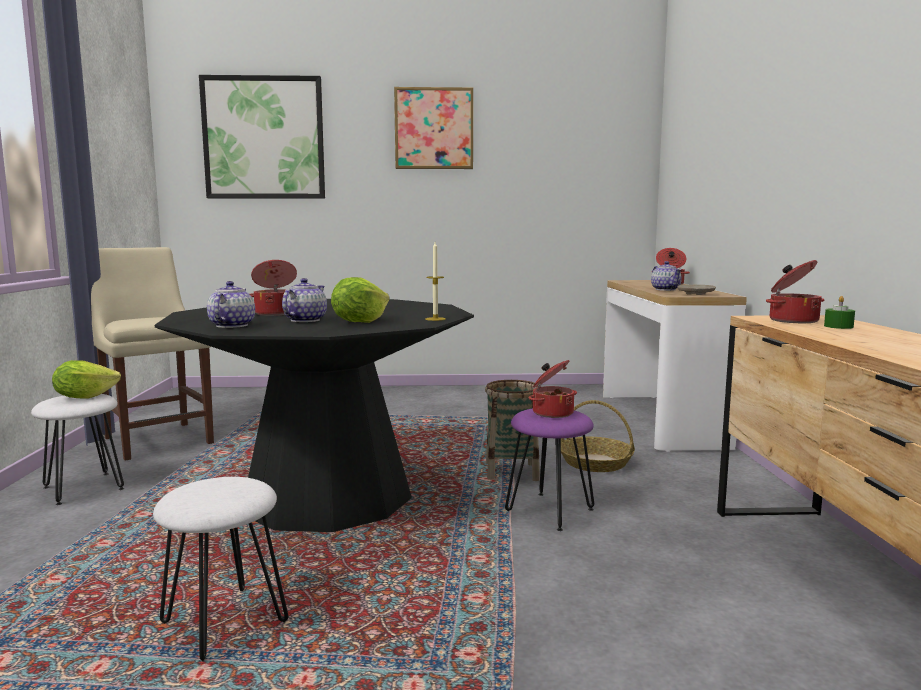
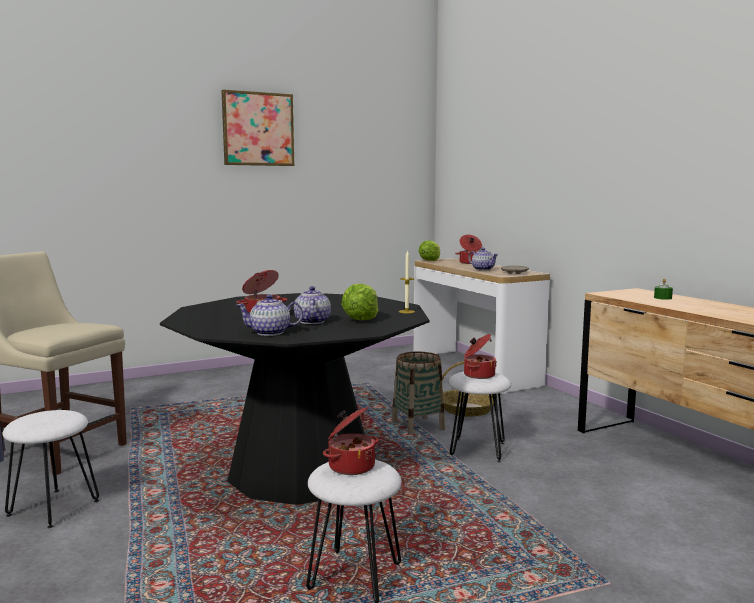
camera: 25 degrees left, 0 degrees up
(84, 397) = (52, 415): lettuce -> lettuce (429, 260)
(231, 325) = (270, 333): teapot -> teapot turned 75 degrees counterclockwise
(264, 138) = (91, 132): picture -> none
(550, 511) = (478, 450): purple stool -> white stool
(792, 320) = (629, 294): cooking pot -> cooking pot (350, 466)

